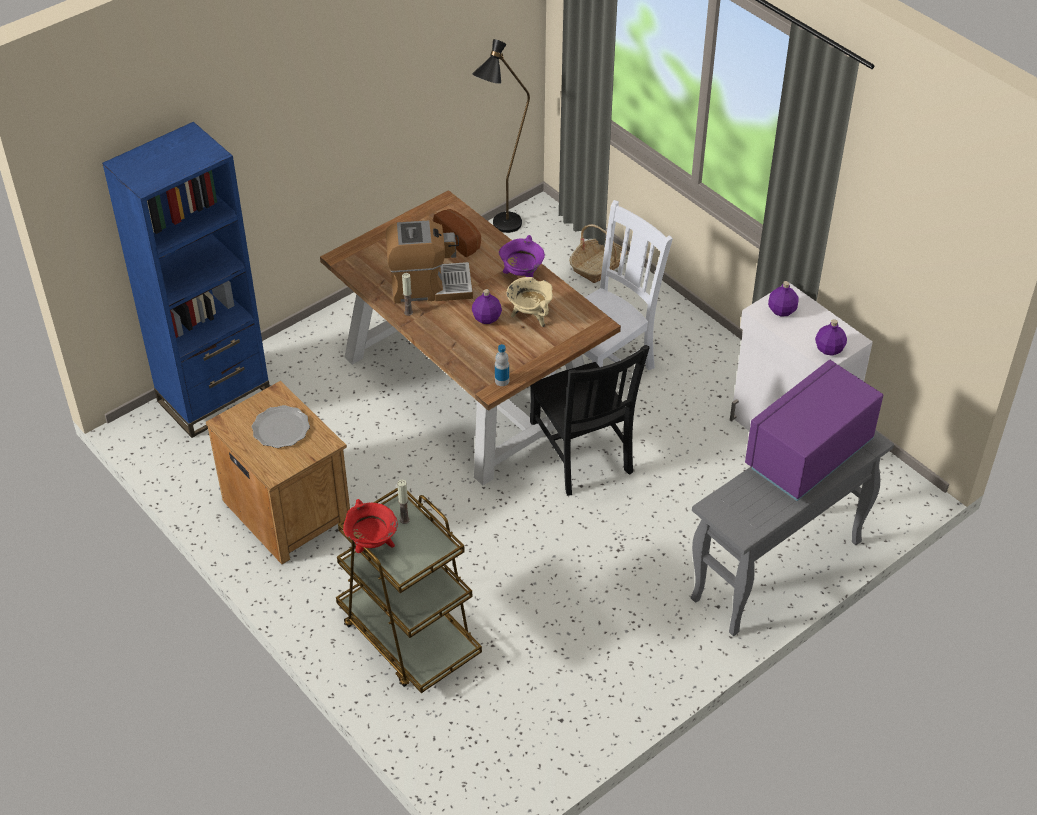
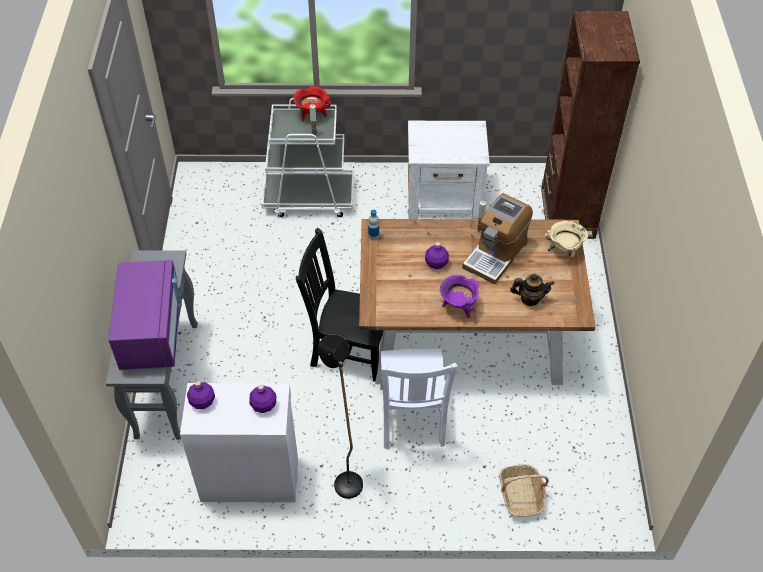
camera: 130 degrees right, 5 degrees up
(214, 398) = (567, 213): blue bookcase -> brown bookcase
(280, 429) = (448, 144): plate -> none
(287, 509) = (445, 198): brown nightstand -> white nightstand
(408, 636) = (309, 198): brown cart -> white cart
(460, 239) = (530, 298): bread -> teapot
(501, 229) = (618, 463): black floor lamp -> black floor lamp (345, 476)
(530, 316) = (416, 286): beige cooking pot -> beige cooking pot (564, 250)

